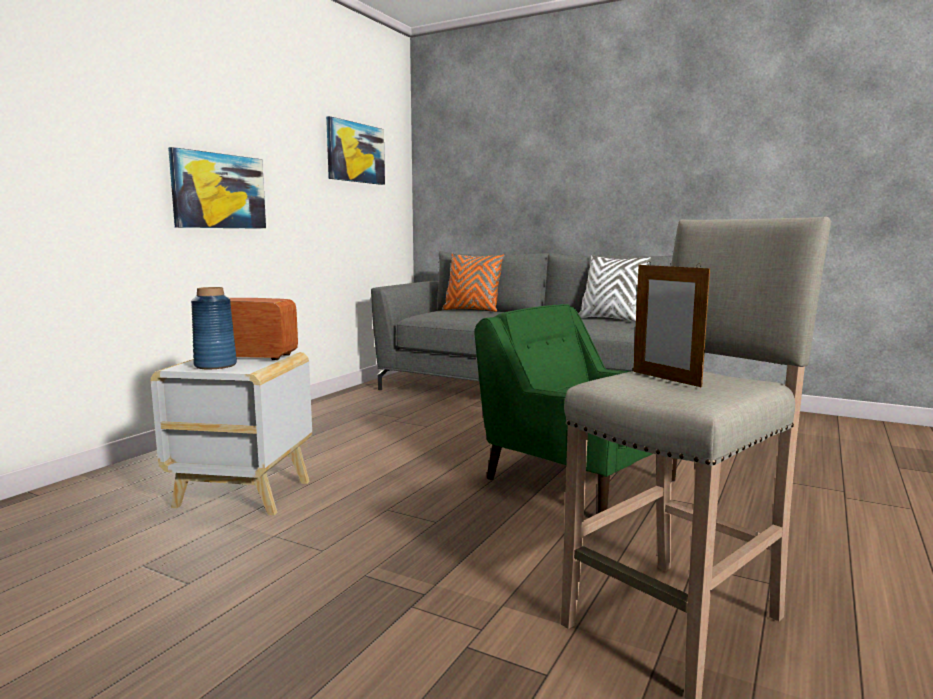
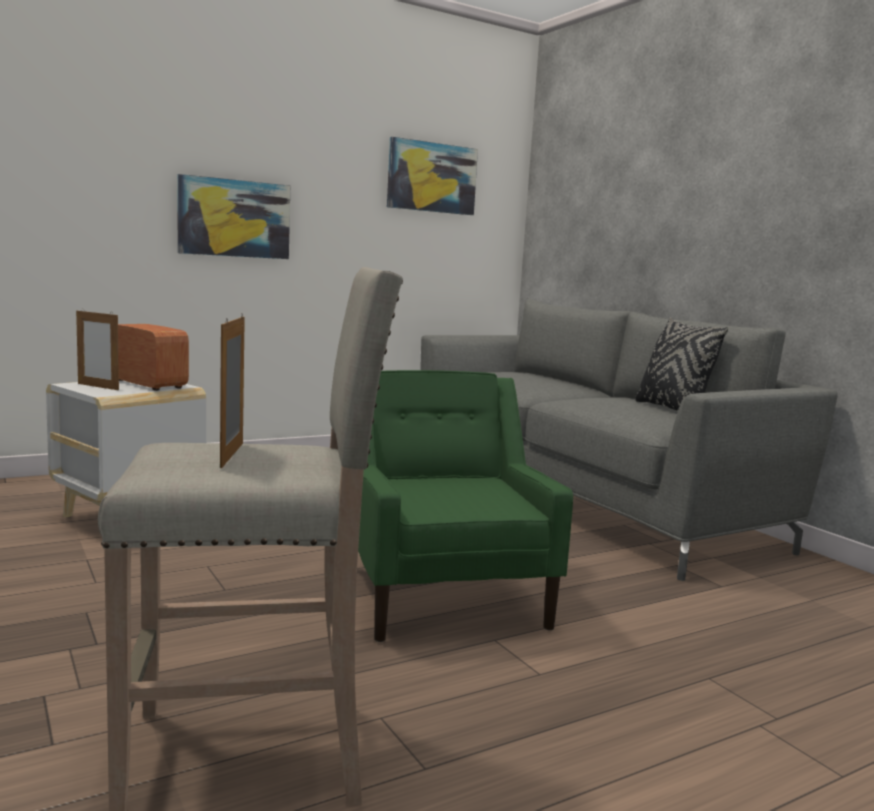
camera: 30 degrees right, 0 degrees up
(216, 365) = (98, 387): blue vase -> picture frame
(472, 310) = (536, 376): orange pillow -> none
(610, 319) = (671, 409): white pillow -> black pillow

